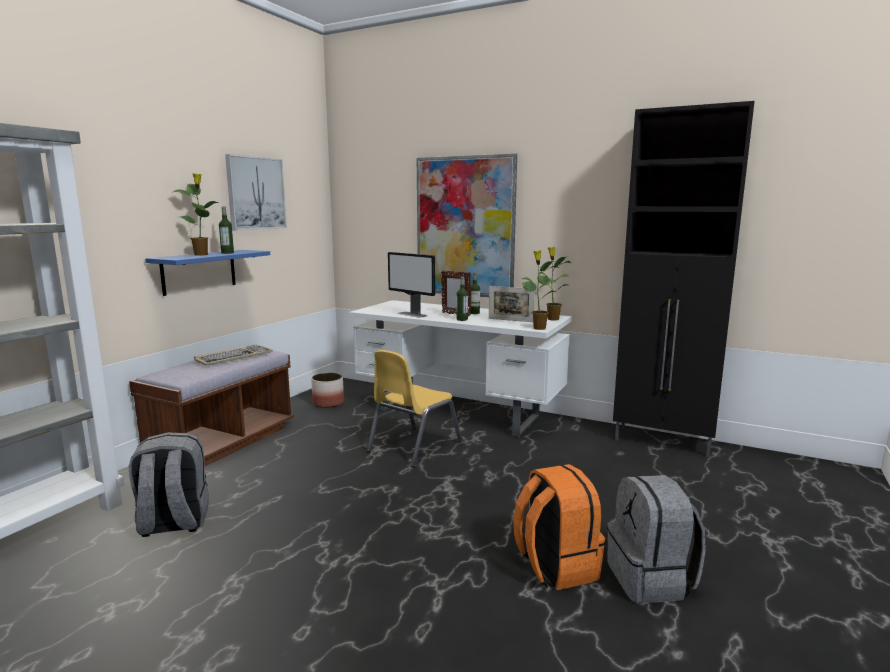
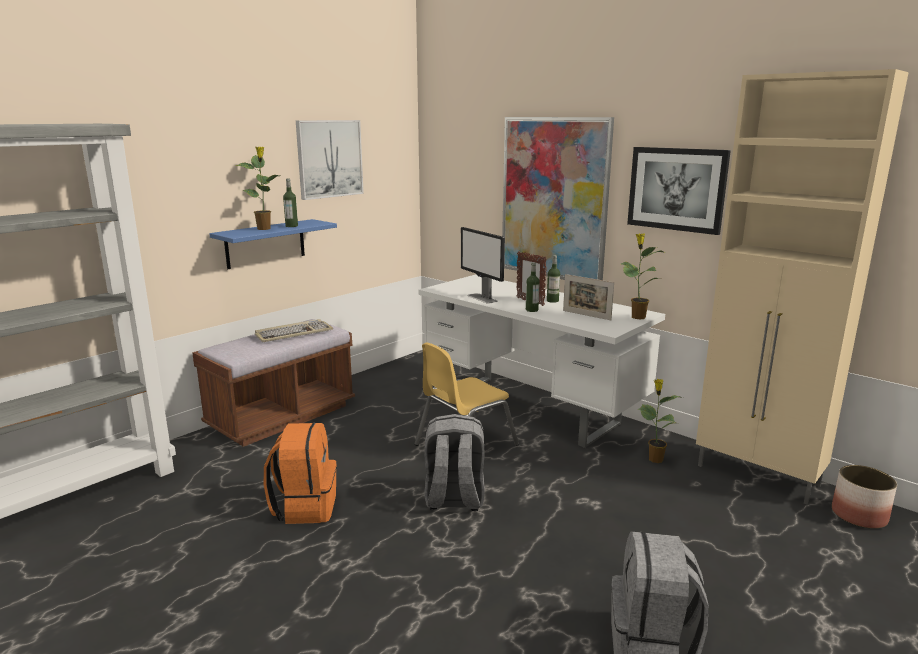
camera: 15 degrees right, 5 degrees up
(173, 523) = (209, 499): grey backpack -> grey backpack (454, 499)
(328, 403) = (399, 381): planter -> planter (859, 515)
(538, 328) = (610, 330): potted plant -> potted plant (654, 459)
(555, 566) = (551, 610): orange backpack -> orange backpack (305, 507)
(575, 210) = (676, 189): none -> picture
(664, 442) = (759, 476): black cabinet -> beige cabinet

